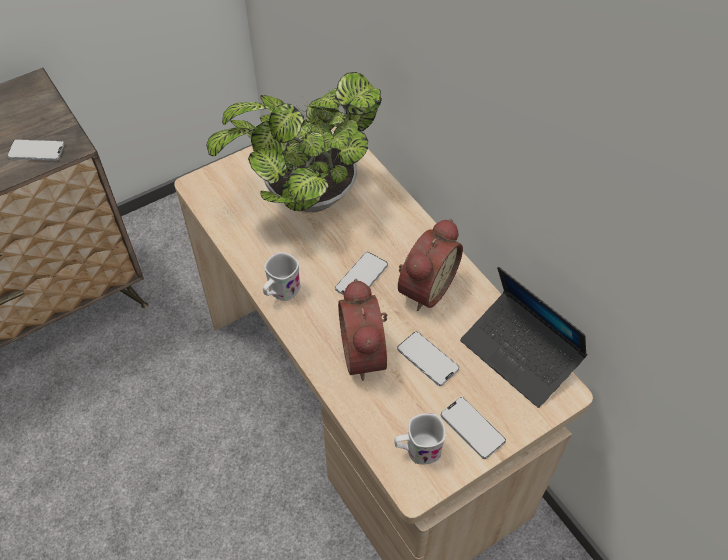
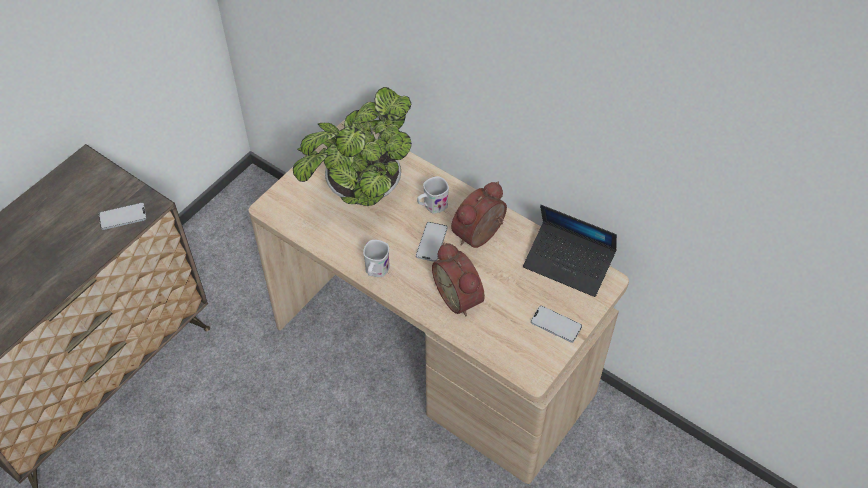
camera: 20 degrees left, 0 degrees up
(417, 450) = (524, 351): white mug -> white mug (432, 206)
(424, 287) = (480, 236): alarm clock -> alarm clock turned 150 degrees counterclockwise
(427, 359) = (505, 287): phone -> none

